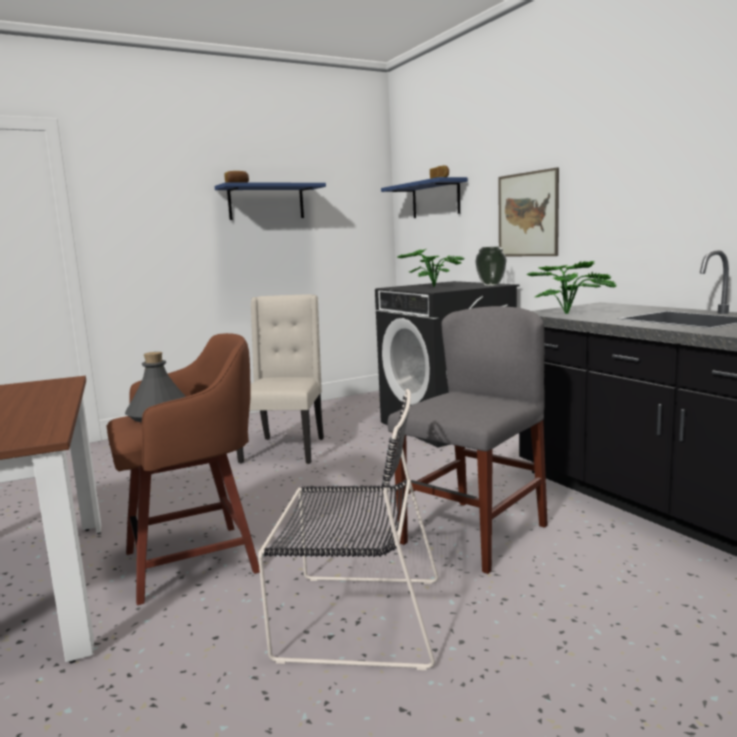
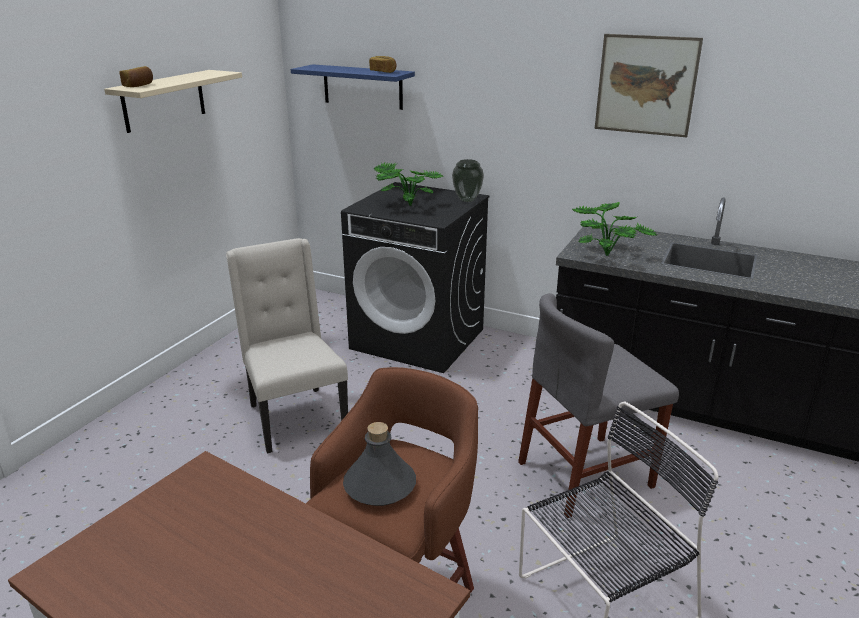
camera: 35 degrees left, 15 degrees up
(266, 202) = (164, 100): blue shelf -> beige shelf
(473, 534) = (585, 474): grey chair -> grey chair turned 120 degrees counterclockwise
(528, 214) = (501, 127): picture -> picture (646, 85)

